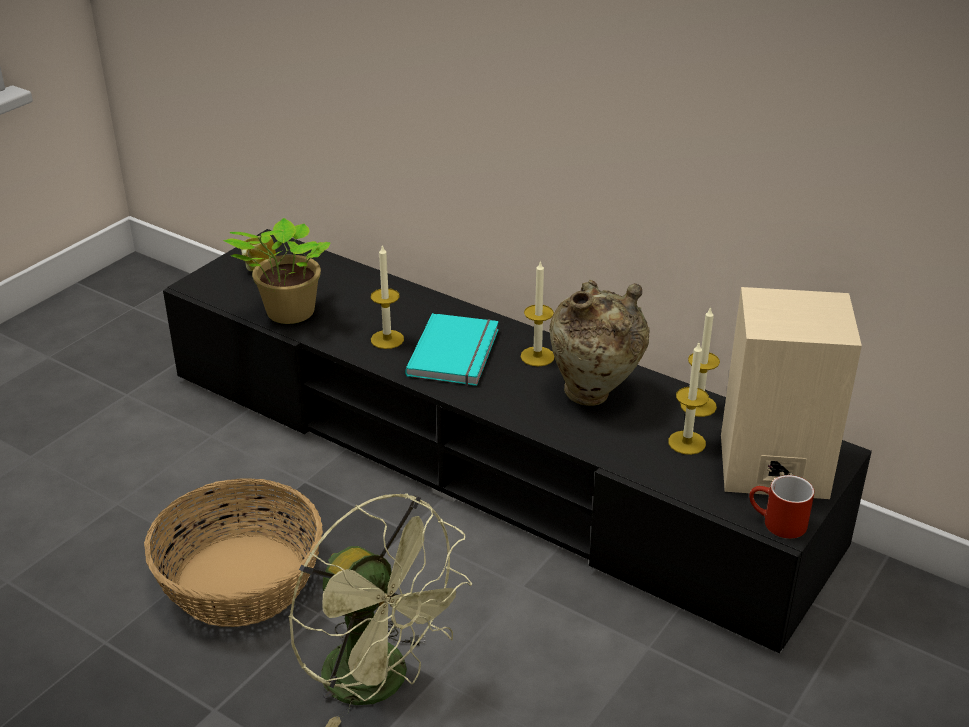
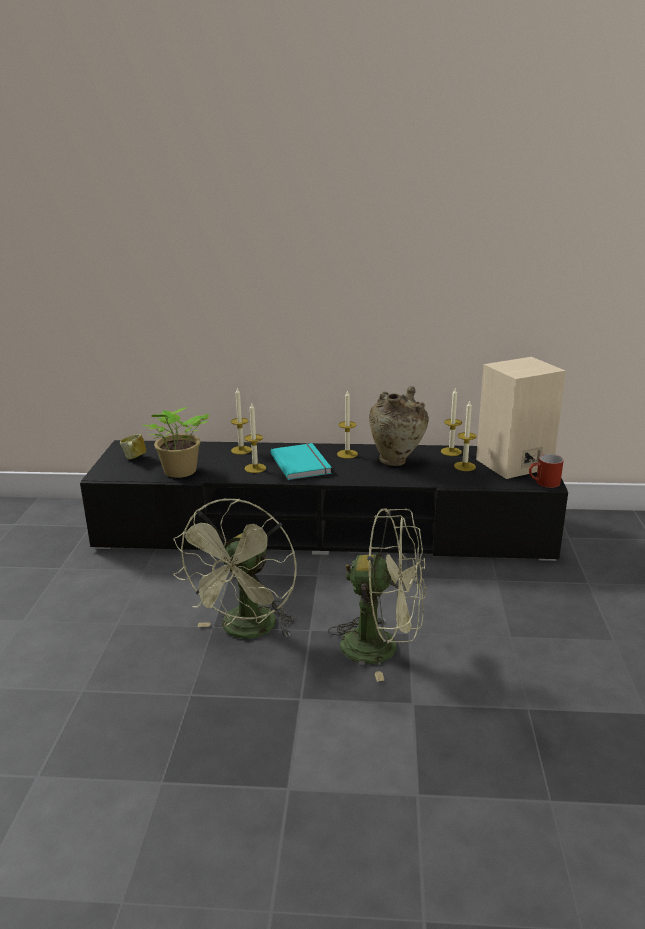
camera: 30 degrees left, 10 degrees down
(242, 580) = (246, 631): basket -> green fan
(402, 299) = (241, 450): none -> candle

